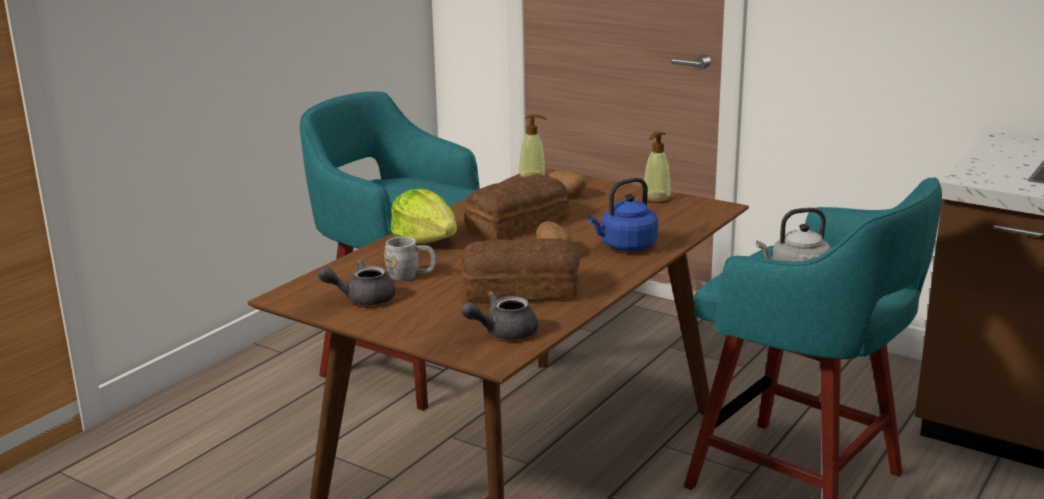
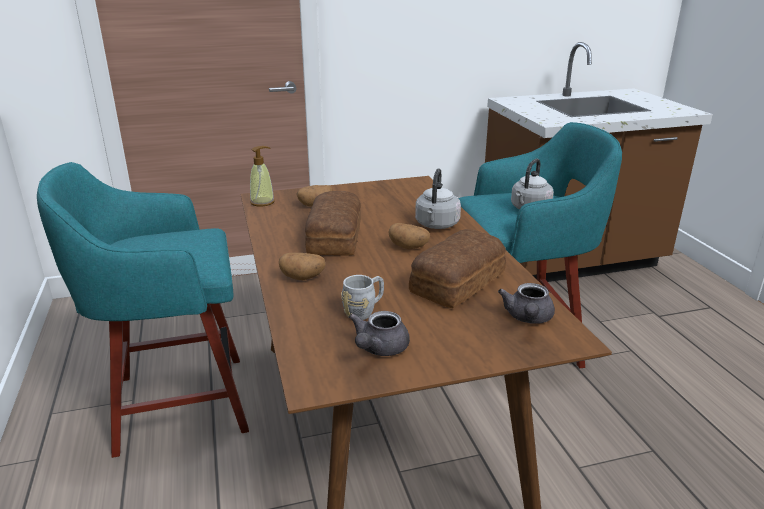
camera: 50 degrees left, 5 degrees up
(426, 240) = (303, 277): lettuce -> potato
(626, 247) = (436, 225): blue kettle -> grey kettle
(656, 199) = (374, 189): soap dispenser -> none

